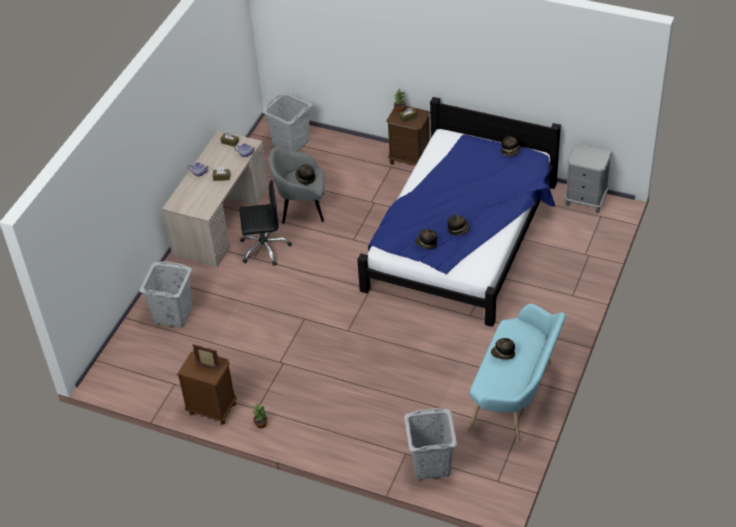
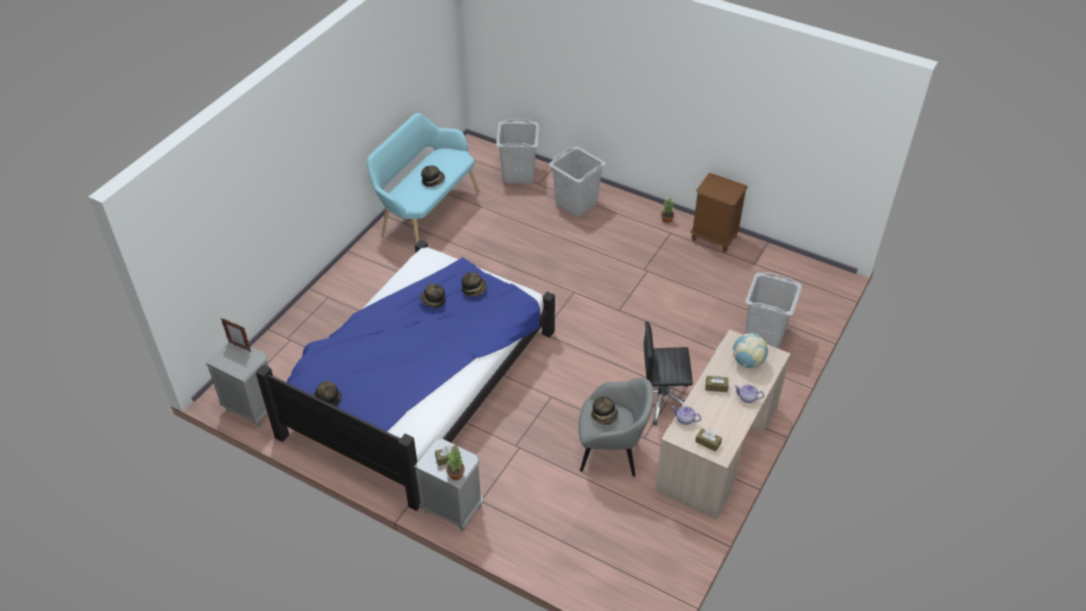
camera: 175 degrees left, 0 degrees up
(196, 197) = (748, 362): none -> globe
(208, 368) = (716, 186): picture frame -> picture frame (239, 346)
(291, 143) = (619, 569): grey laundry basket -> grey laundry basket (576, 204)
(409, 159) = (452, 509): brown nightstand -> grey nightstand

